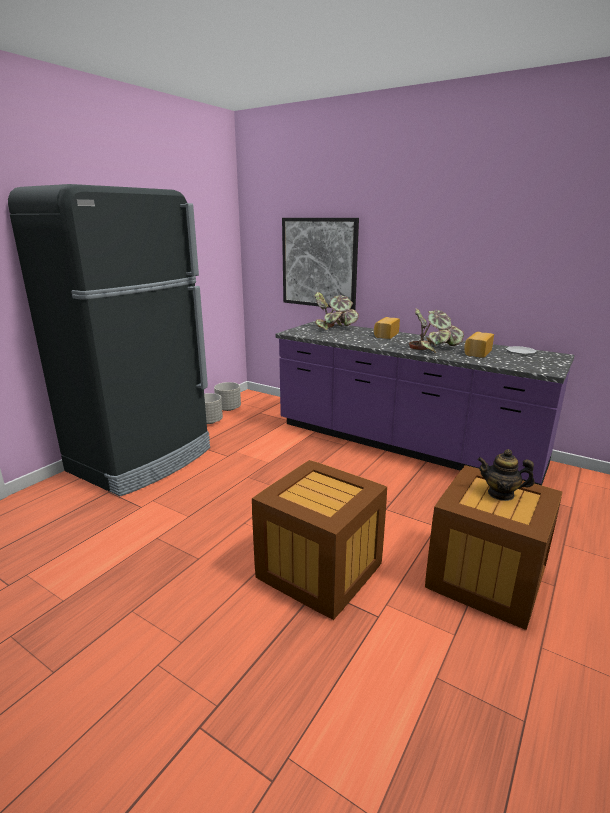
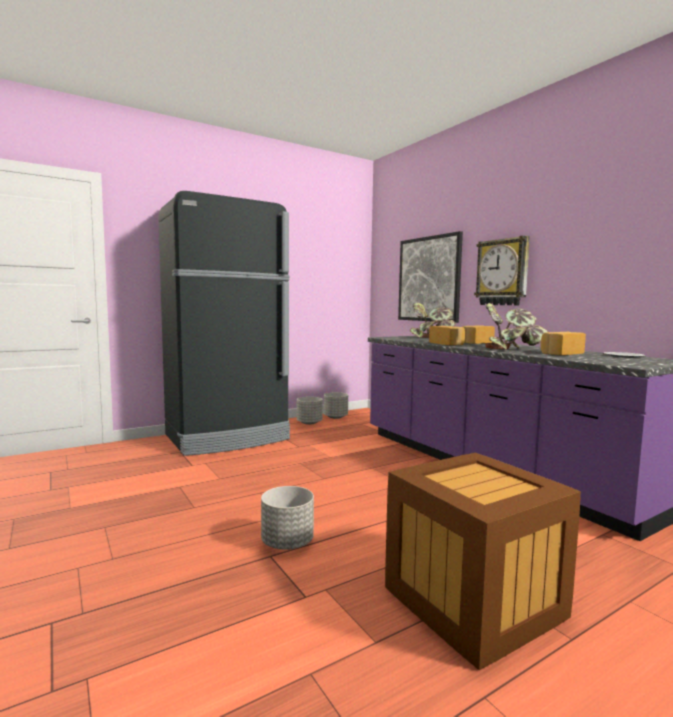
camera: 25 degrees right, 15 degrees down
(319, 571) = (288, 543): crate -> grey planter
(368, 342) = (447, 344): none -> bread
(403, 265) = (502, 272): none -> wall clock
(501, 494) = (488, 479): teapot -> none

